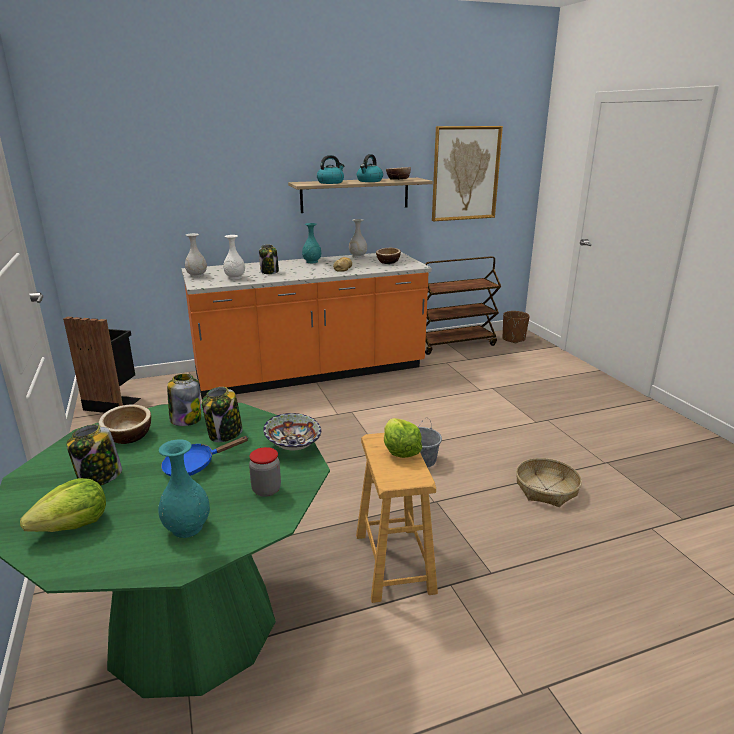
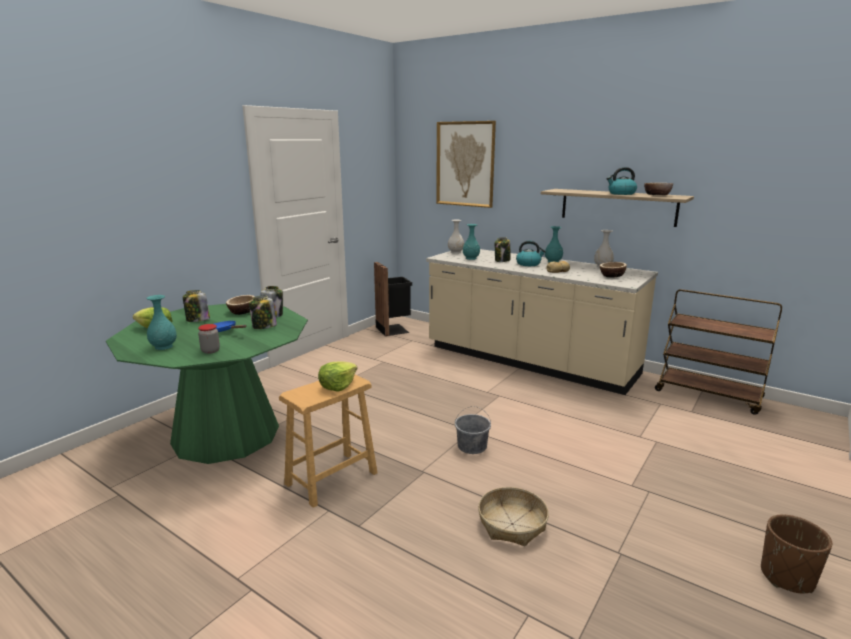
camera: 55 degrees right, 5 degrees down
(235, 278) = (470, 258): white vase -> turquoise vase
(292, 446) = (265, 343): bowl -> none
(311, 373) = (529, 361): orange counter -> beige counter
(330, 182) = (581, 191): kettle -> kettle (529, 264)
(465, 173) = (764, 197): picture -> picture (465, 164)
(513, 339) = (799, 420): brown planter -> brown planter (787, 577)

